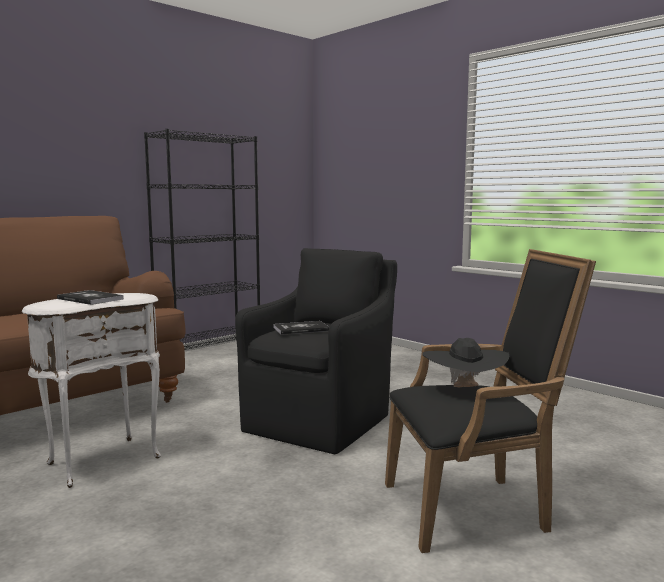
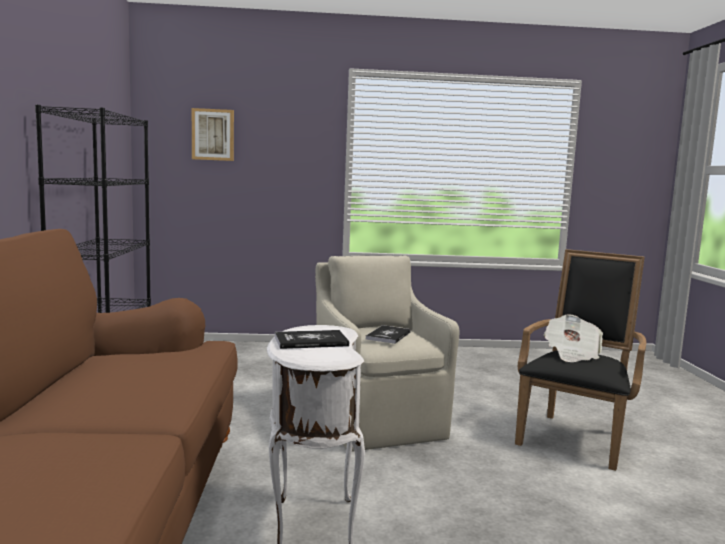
camera: 50 degrees left, 0 degrees up
(320, 422) = (378, 421): black armchair -> beige armchair
(361, 144) = (213, 134): none -> picture
(464, 389) = (571, 354): black hat -> newspaper

